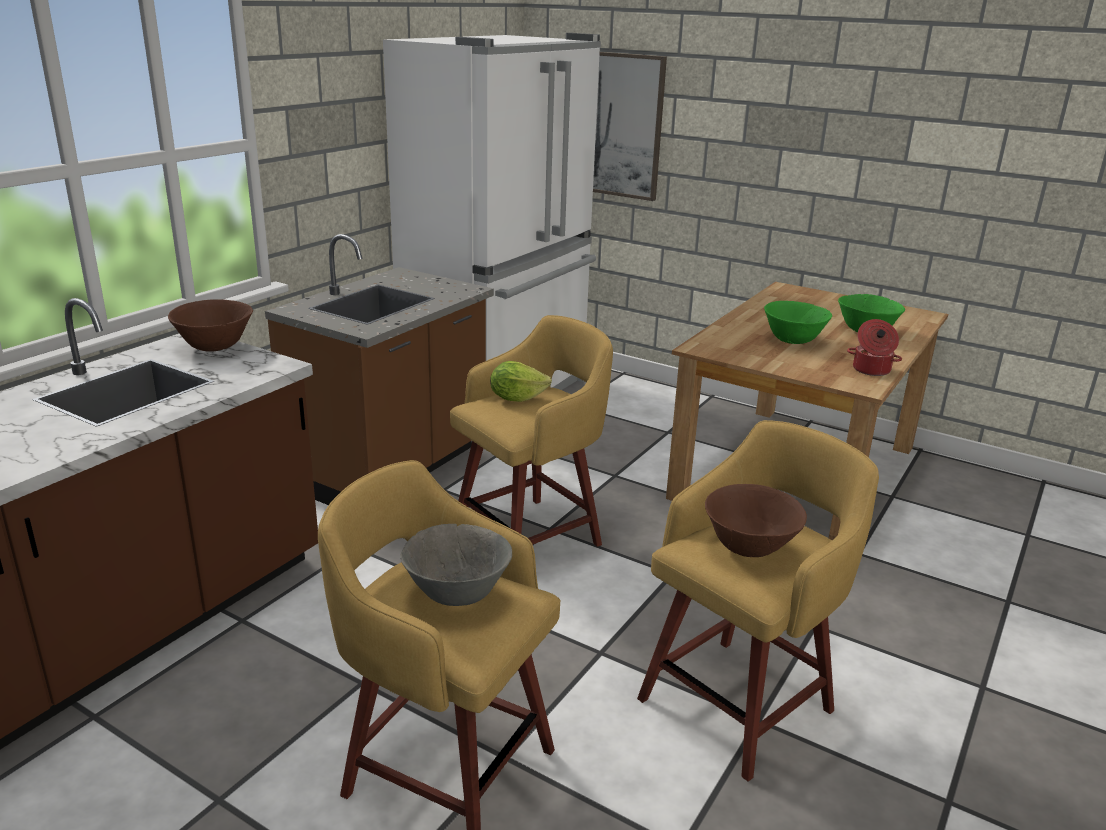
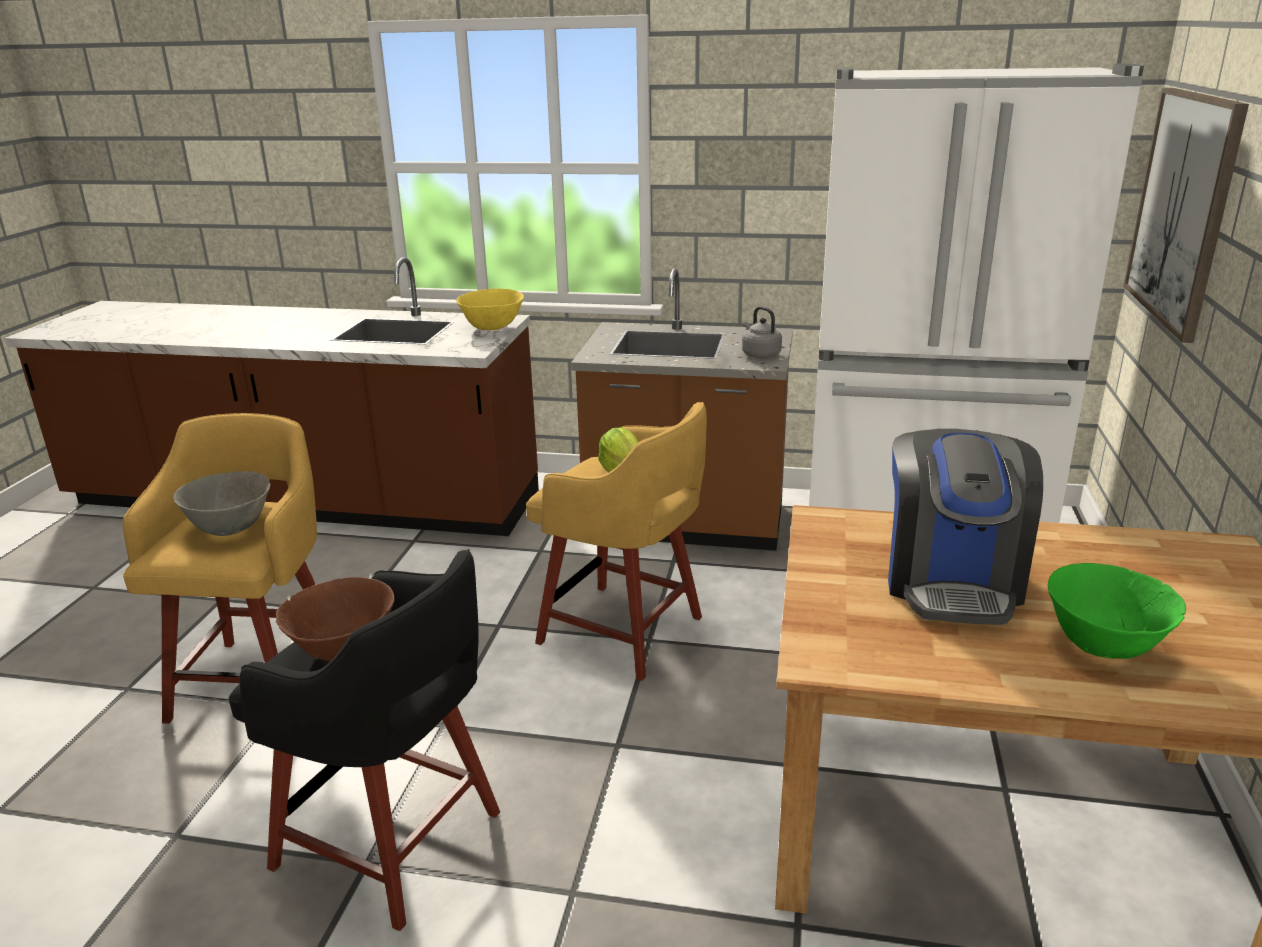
camera: 70 degrees right, 0 degrees up
(215, 347) = (493, 328): brown bowl -> yellow bowl
(446, 286) = (759, 354): none -> grey kettle
(740, 702) = (393, 843): yellow stool -> black stool
(793, 340) = (952, 581): green bowl -> coffee machine
(871, 370) = (902, 662): cooking pot -> none

